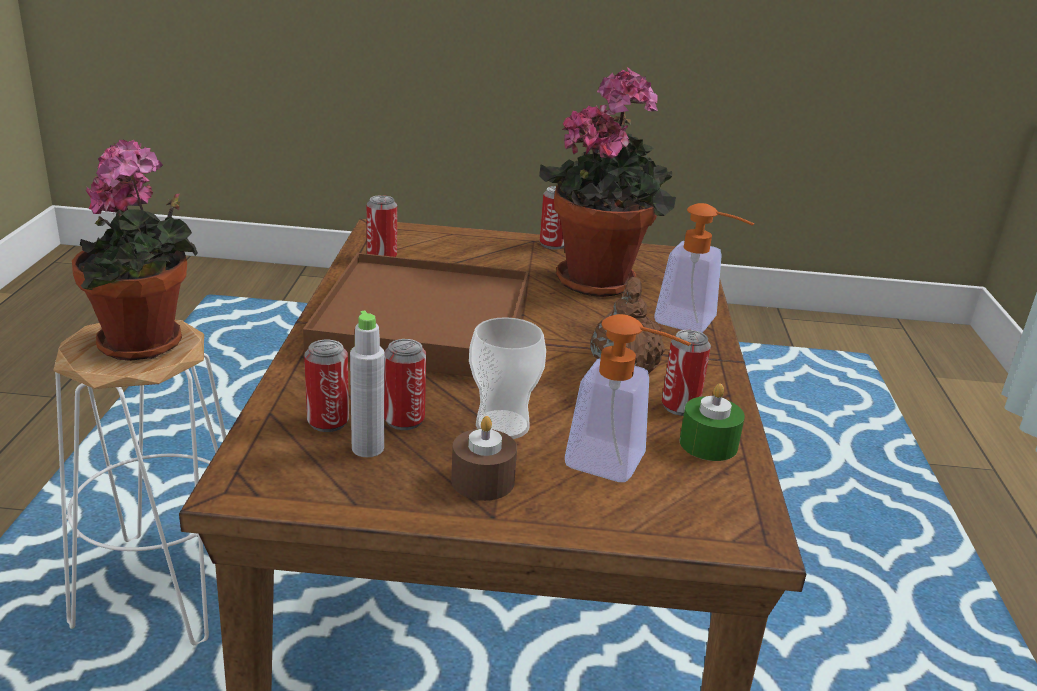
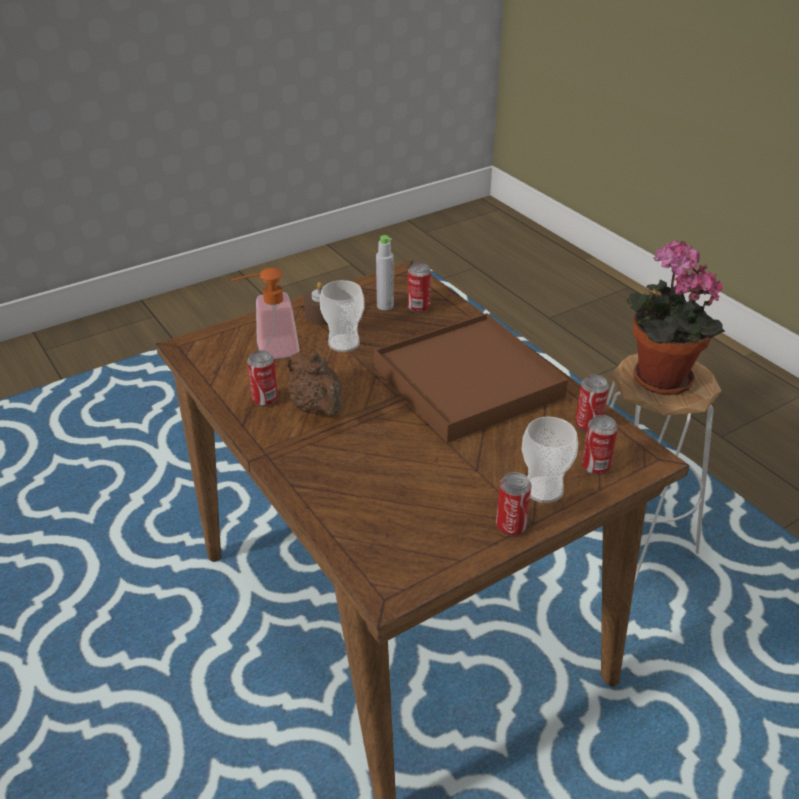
camera: 145 degrees right, 10 degrees up
(404, 420) = (389, 324): can -> can (595, 467)
(494, 247) = (543, 489): none -> cup
(599, 279) = (422, 497): potted plant -> none
(696, 324) = (307, 483): soap dispenser -> none
(708, 444) = (233, 383): green candle -> none

